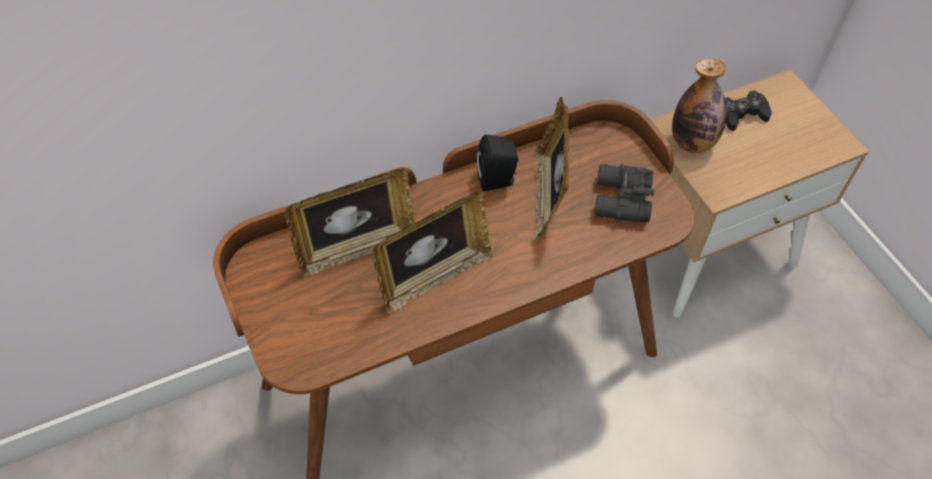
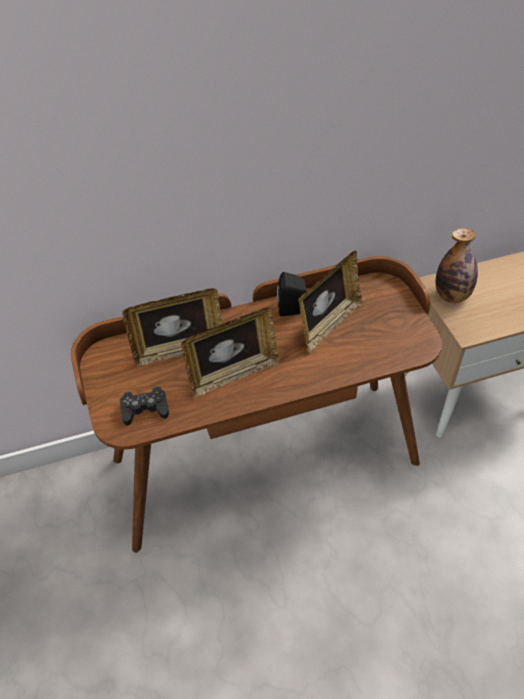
camera: 10 degrees right, 5 degrees down
(547, 197) = (328, 324): picture frame -> picture frame turned 150 degrees counterclockwise
(620, 200) = (384, 330): black binoculars -> none
(742, 115) = (494, 278): black game controller -> black game controller (145, 409)

